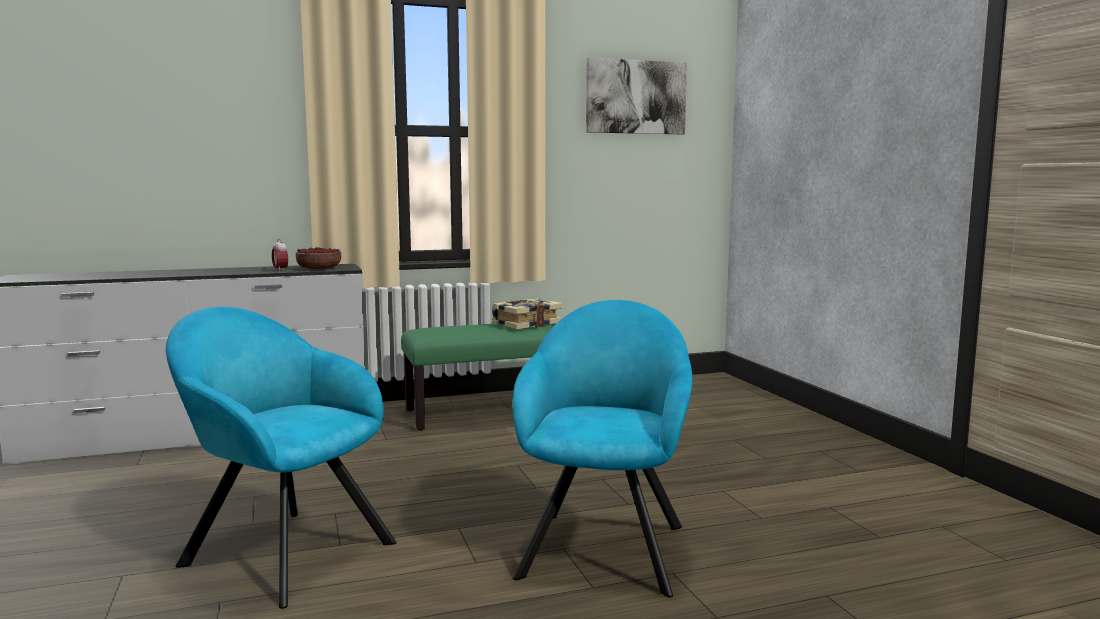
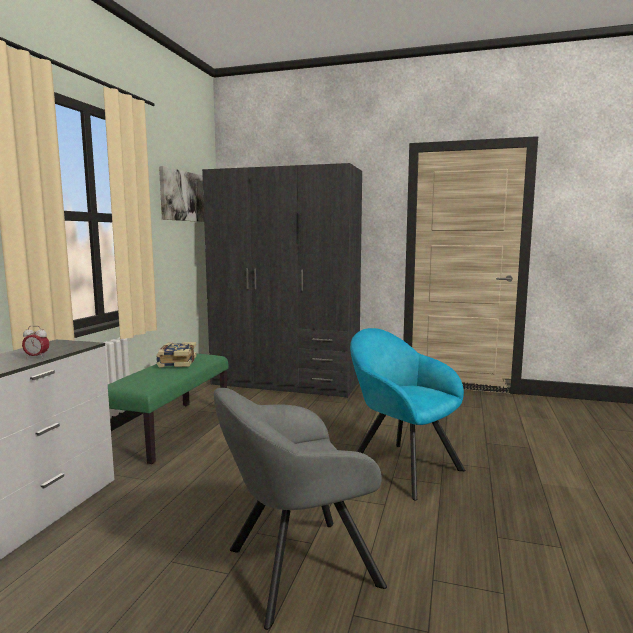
camera: 55 degrees left, 0 degrees up
(281, 551) = (295, 569): turquoise armchair -> grey armchair
(319, 268) = (61, 348): bowl -> none
(753, 409) = (285, 383): none -> grey wardrobe

